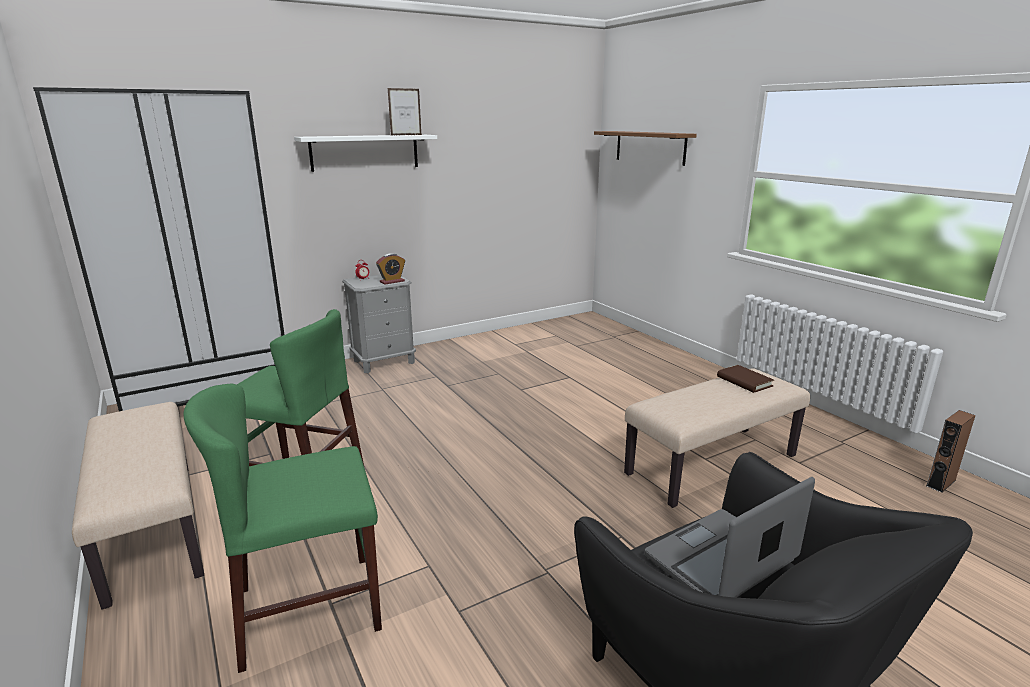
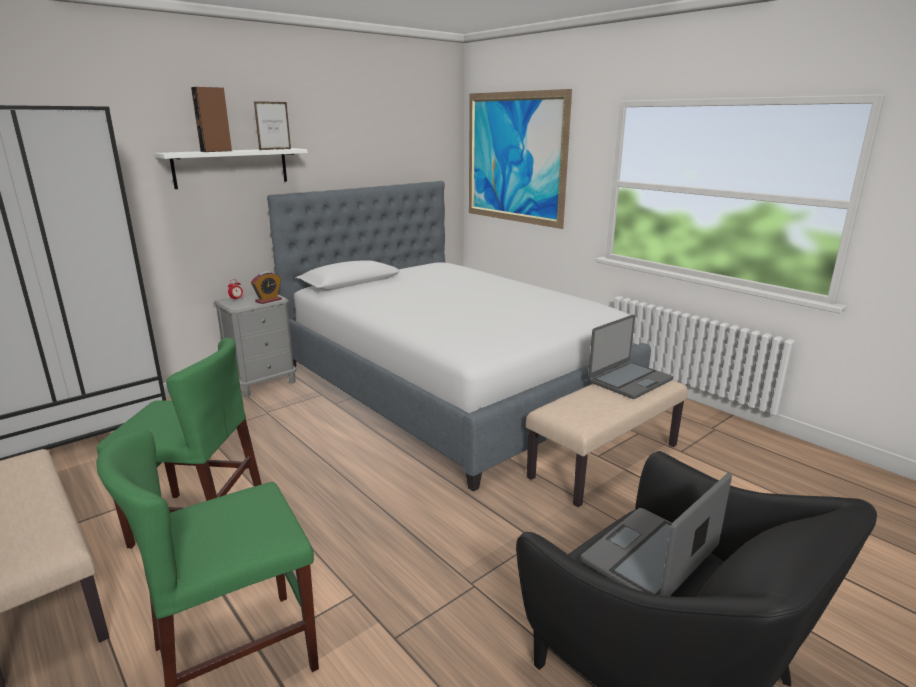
camera: 10 degrees left, 0 degrees up
(566, 376) = (452, 385): none -> bed
(650, 147) = (514, 158): brown shelf -> picture
(744, 381) = (629, 380): brown book -> laptop
(941, 483) = (801, 458): brown speaker -> brown speaker (216, 151)

